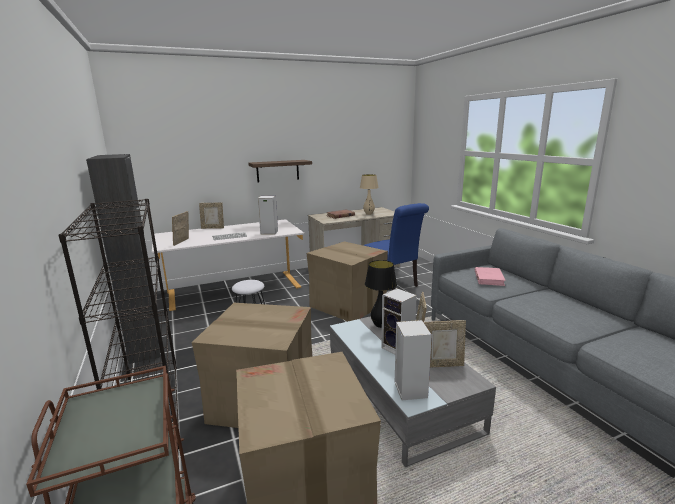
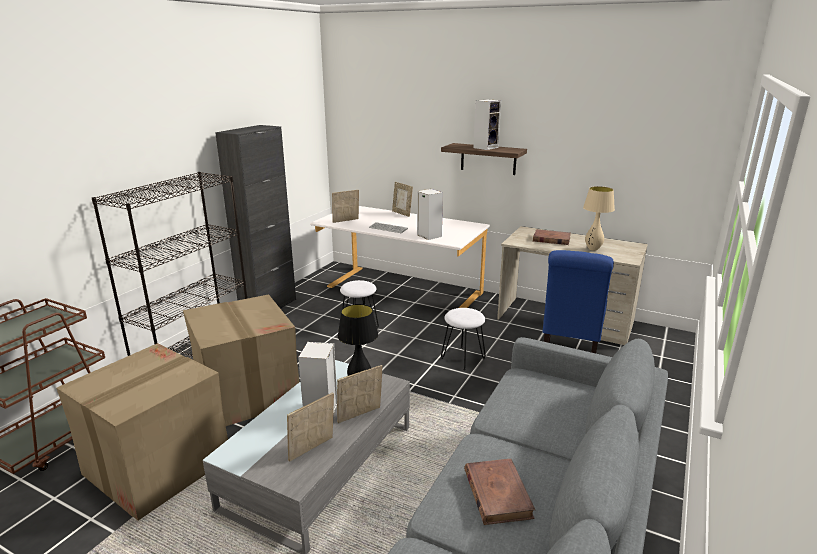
camera: 50 degrees right, 5 degrees up
(347, 304) = (463, 358): cardboard box -> white stool
(409, 389) = (248, 445): speaker -> speaker (486, 147)
(442, 365) = (312, 450): picture frame -> picture frame turned 90 degrees clockwise
(489, 278) = (539, 404): pink book -> none
(562, 311) = (497, 493): none -> brown book

